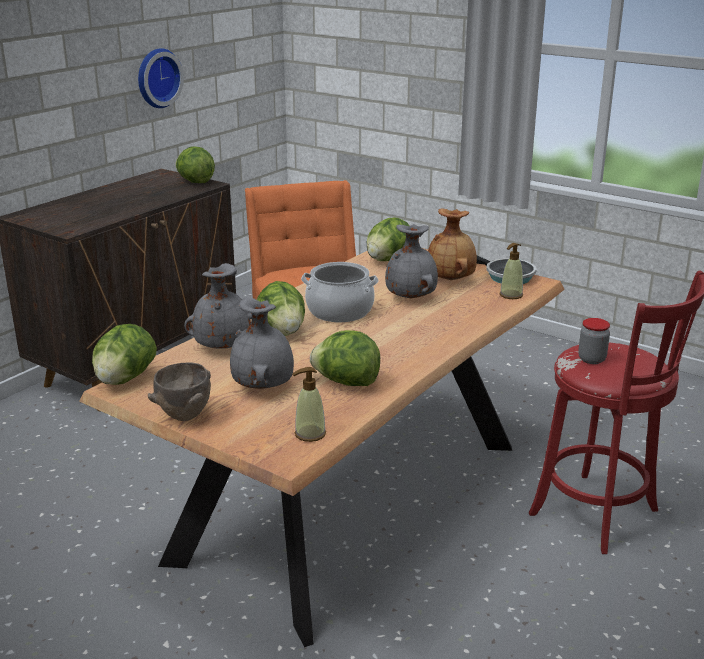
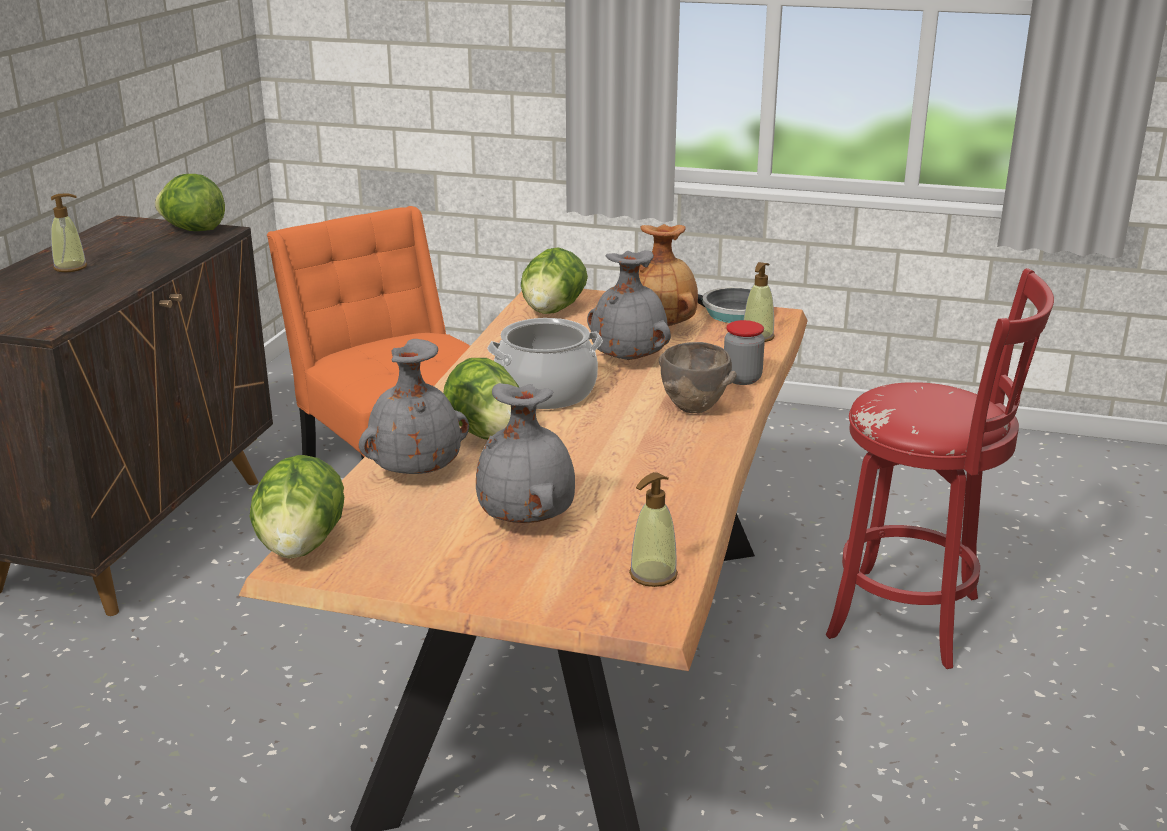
camera: 20 degrees left, 0 degrees up
(110, 197) = (71, 267): none -> soap dispenser
(157, 78) = (97, 70): wall clock -> none
(184, 416) = (443, 585): brown bowl -> brown bowl (692, 408)
(346, 382) = (641, 491): lettuce -> none
(591, 359) = (903, 407): jar -> jar (742, 379)

